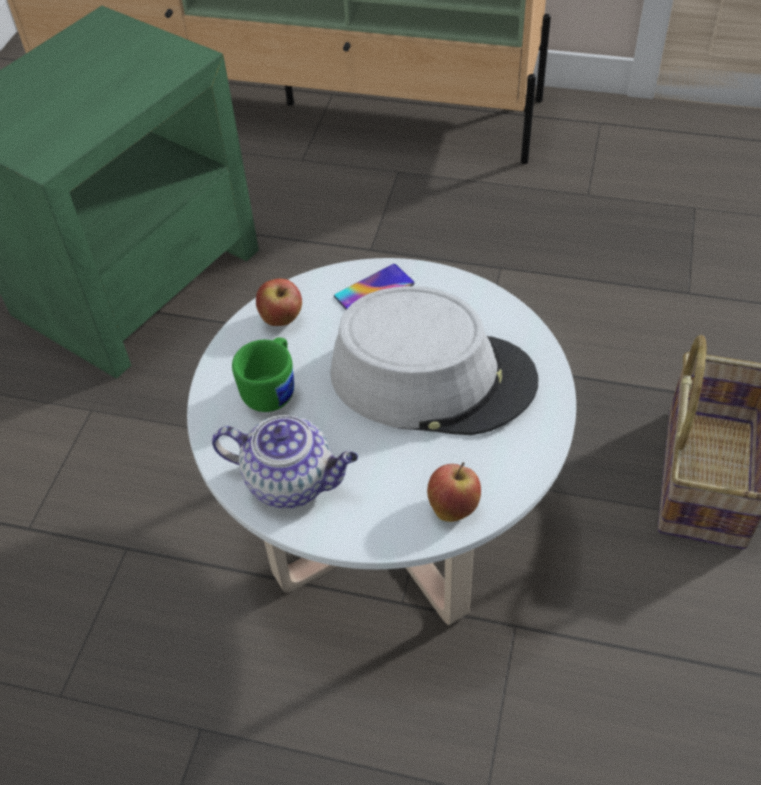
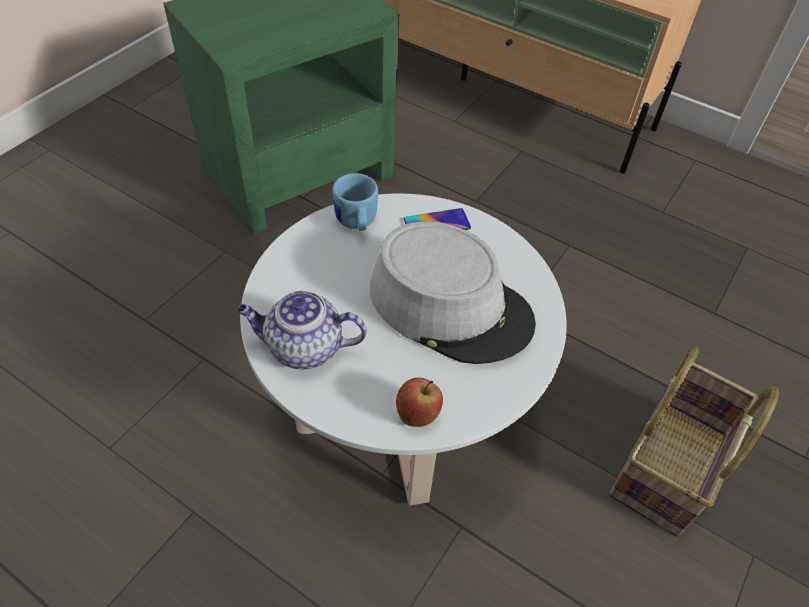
camera: 15 degrees right, 0 degrees up
(273, 388) = (324, 272): green mug -> none
(282, 319) = (356, 223): apple -> blue mug
(292, 481) = (303, 348): teapot -> teapot turned 150 degrees clockwise

